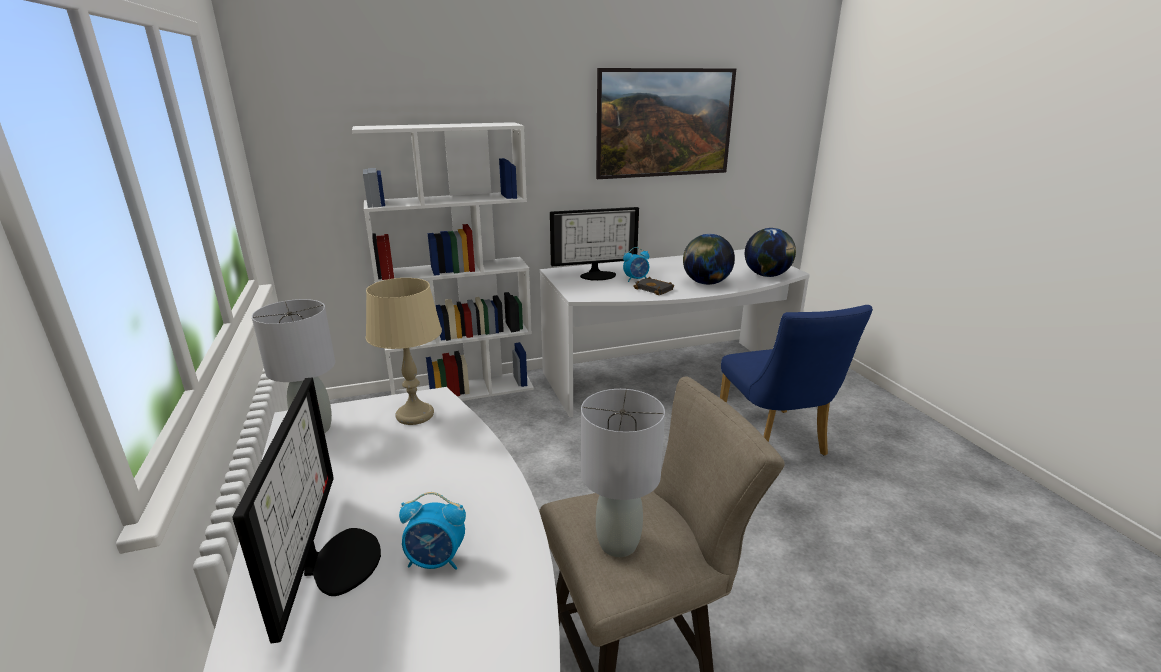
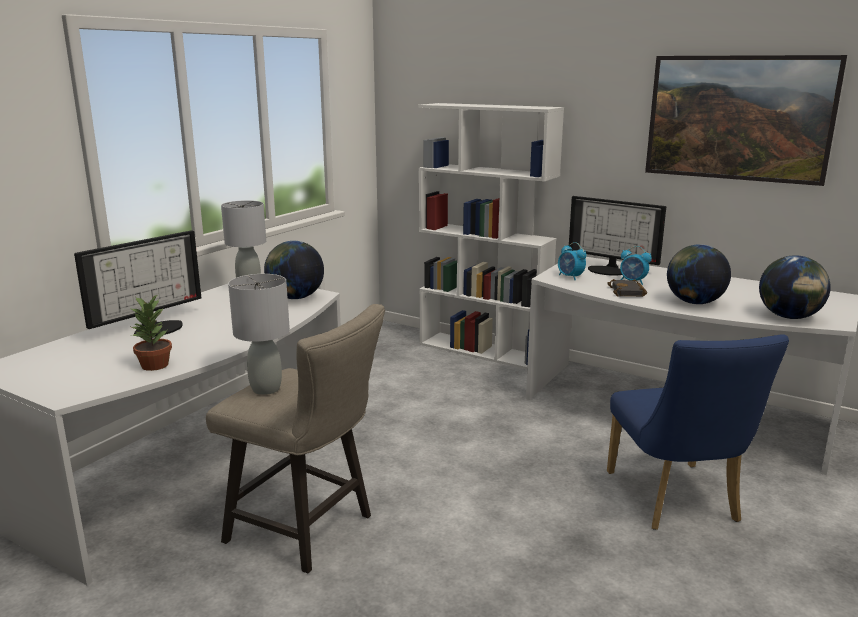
camera: 50 degrees right, 5 degrees down
(414, 415) = (295, 297): beige table lamp -> globe
(436, 561) = (179, 343): alarm clock -> alarm clock (570, 277)
(494, 614) = (155, 365): none -> potted plant
(775, 441) = (676, 502): blue chair -> blue chair turned 45 degrees counterclockwise

